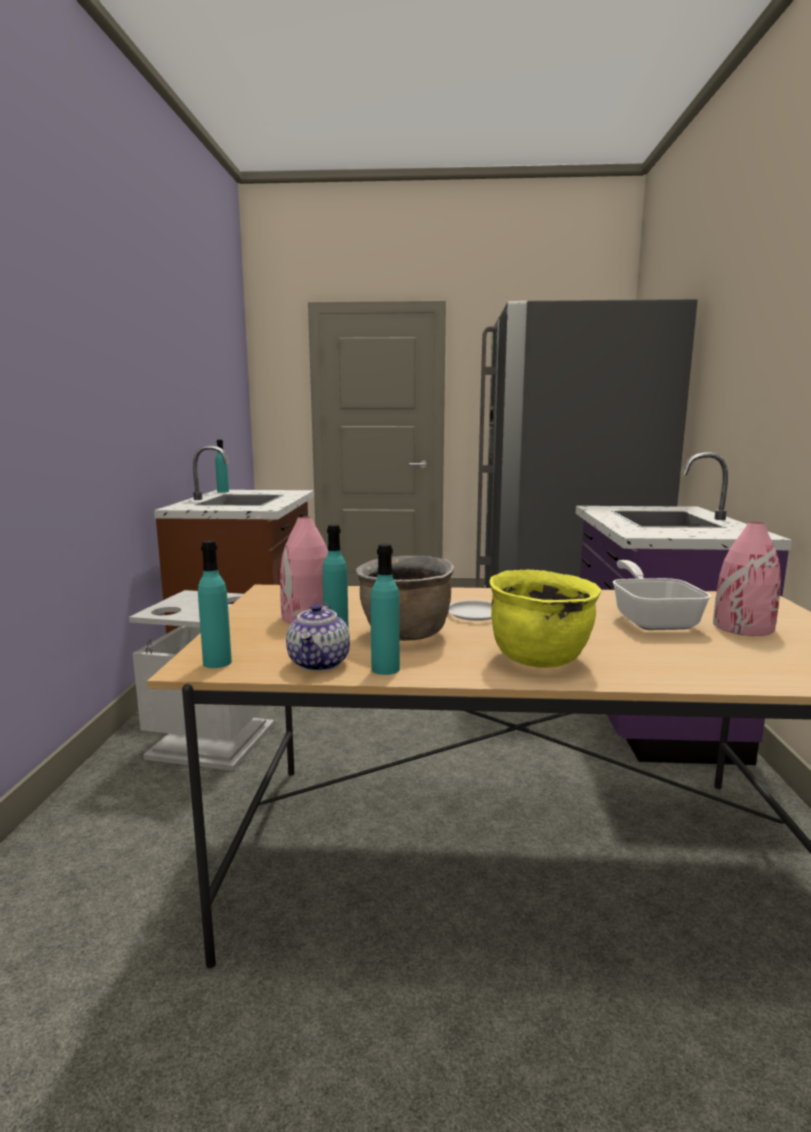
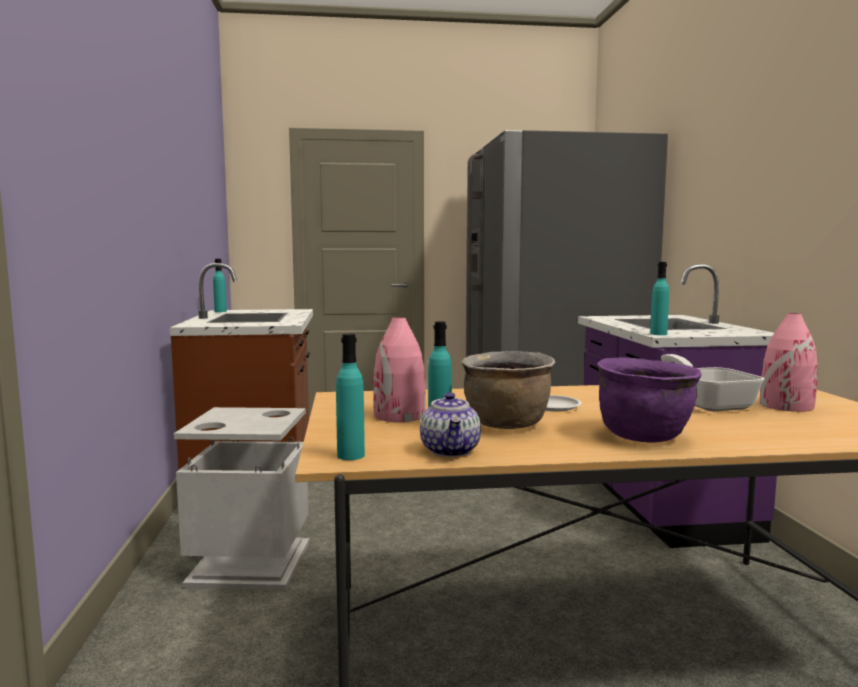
camera: 10 degrees left, 5 degrees down
(385, 669) = (516, 451): turquoise bottle -> turquoise bottle (658, 334)
(540, 658) = (644, 436): yellow cooking pot -> purple cooking pot

